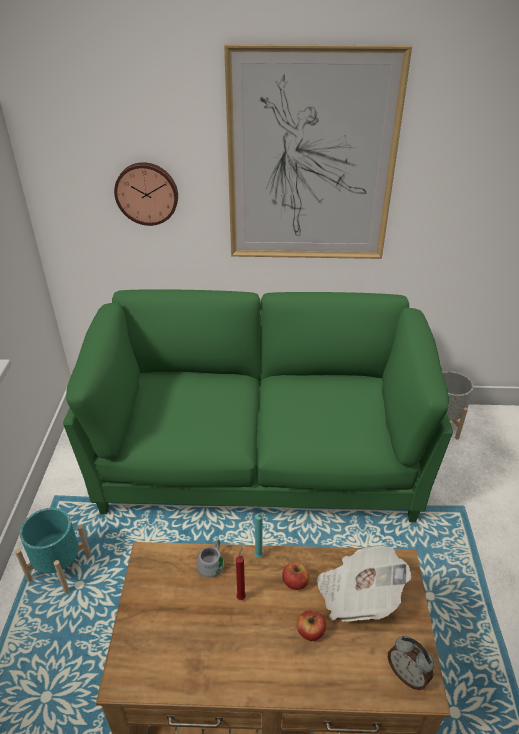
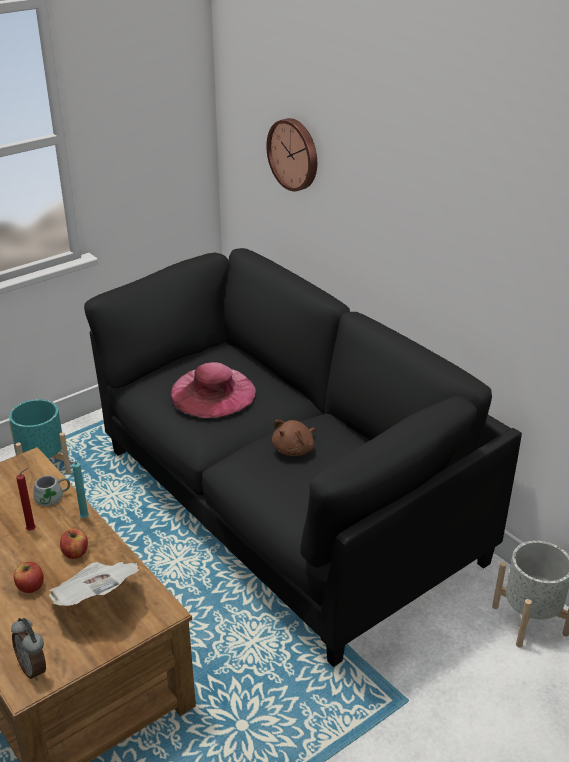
camera: 50 degrees right, 5 degrees down
(195, 409) = (212, 392): none -> pink hat
(259, 458) = (286, 505): green sofa -> black sofa
(301, 408) = (295, 449): none -> brown plush toy
(311, 161) = (431, 168): picture -> none
(407, 674) = (34, 668): alarm clock -> alarm clock turned 45 degrees counterclockwise

